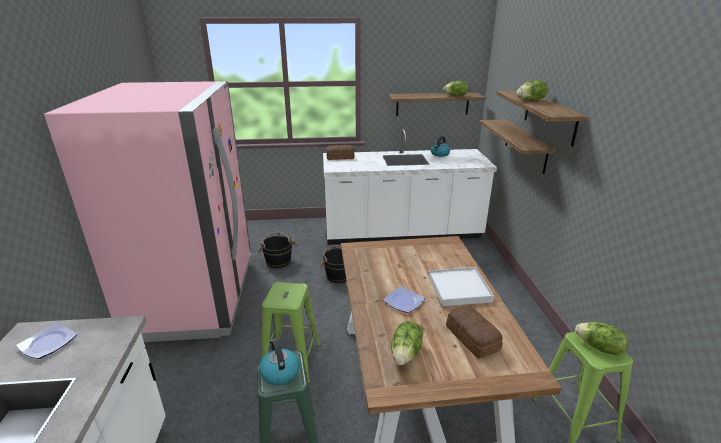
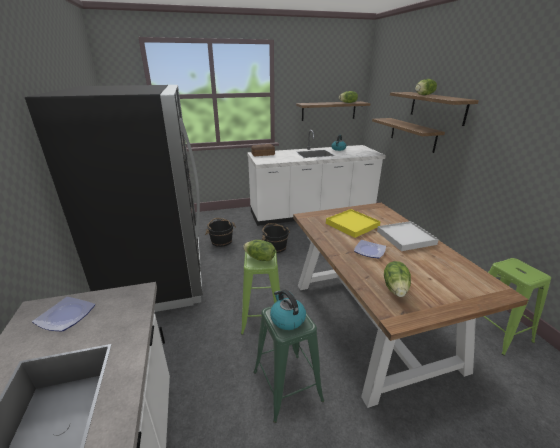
camera: 10 degrees left, 0 degrees up
(196, 297) = (159, 275): pink fridge -> black fridge
(403, 264) = (352, 225): none -> yellow tray
(472, 338) = (439, 272): bread -> none
(599, 348) = (522, 270): lettuce -> lettuce (260, 258)

